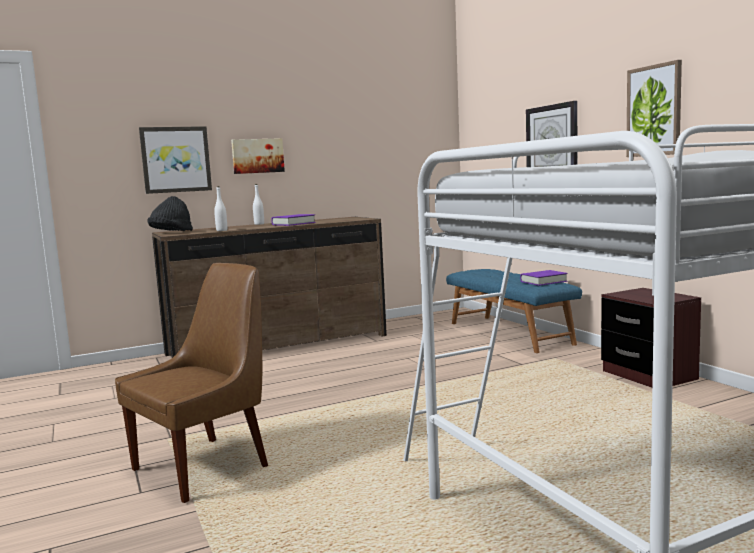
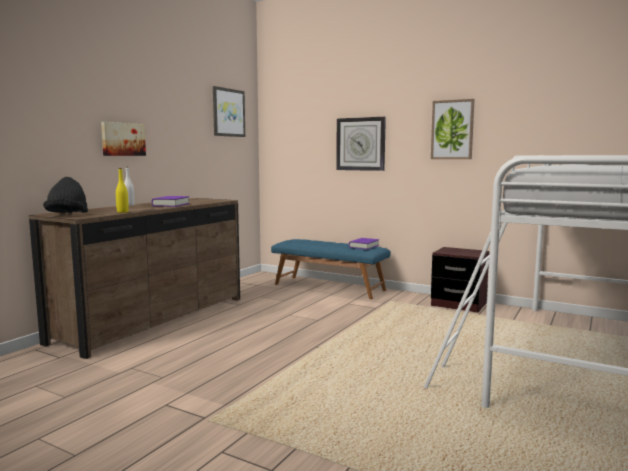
camera: 35 degrees left, 0 degrees up
(176, 159) = (50, 138): picture -> picture (228, 112)
(205, 466) = (288, 432): brown chair -> none
(221, 230) = (122, 212): white bottle -> yellow bottle

